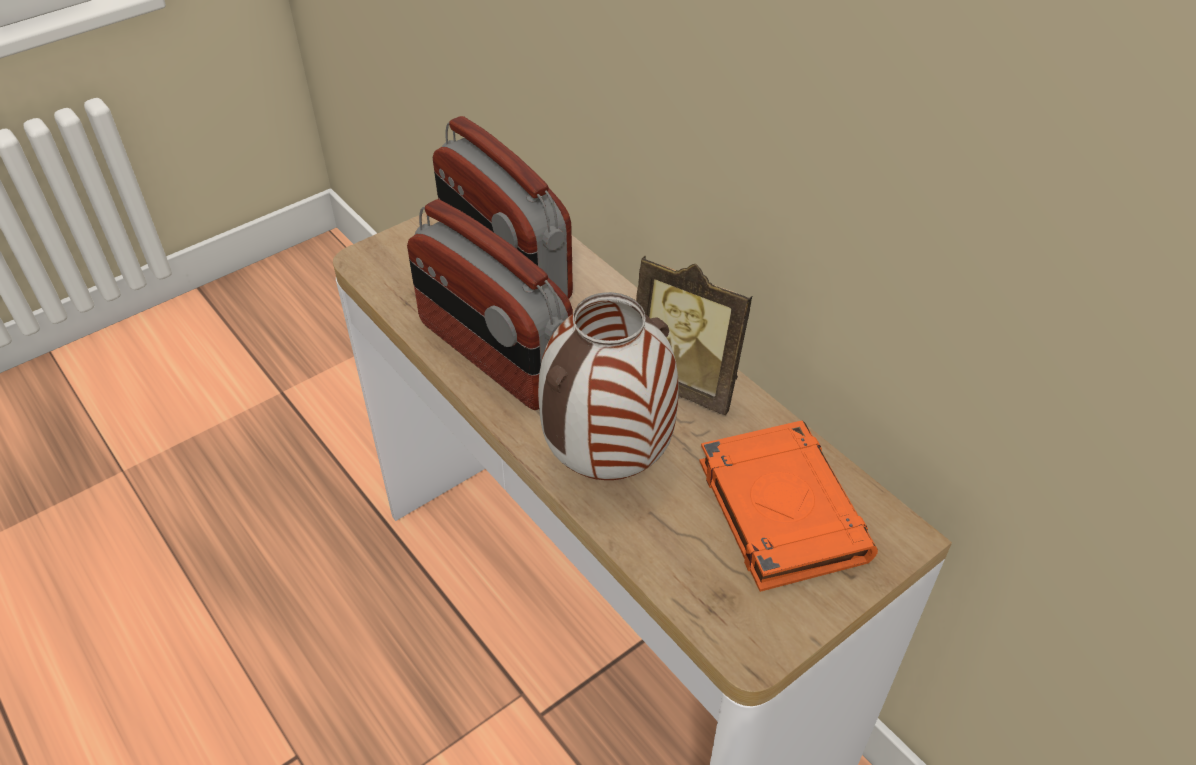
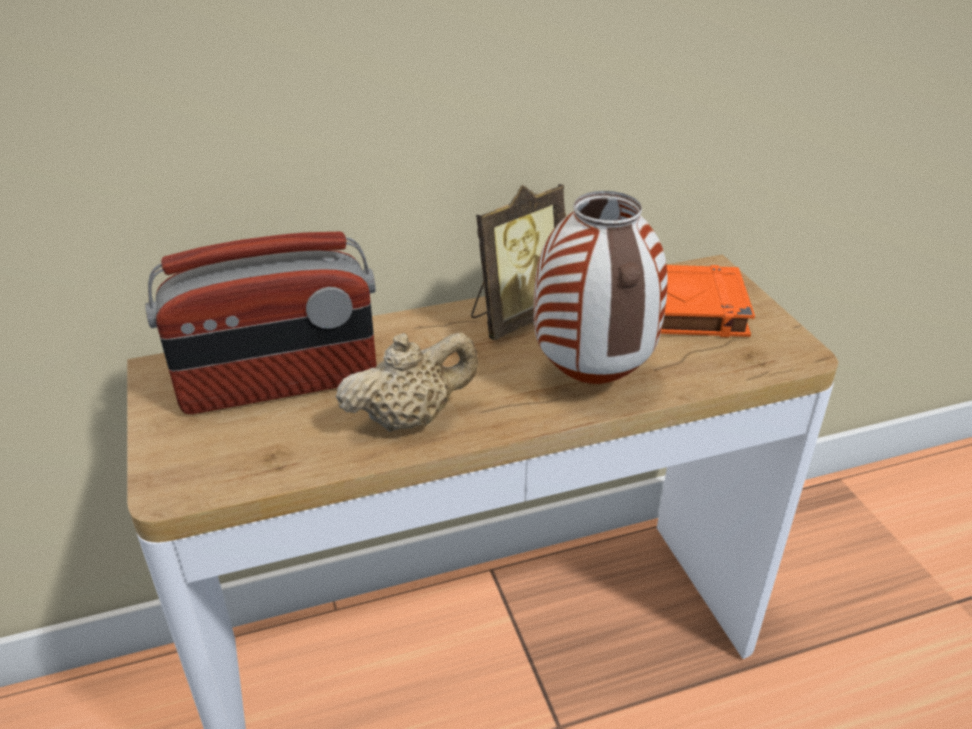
camera: 70 degrees left, 10 degrees down
(493, 355) = (410, 418): radio -> beige teapot

